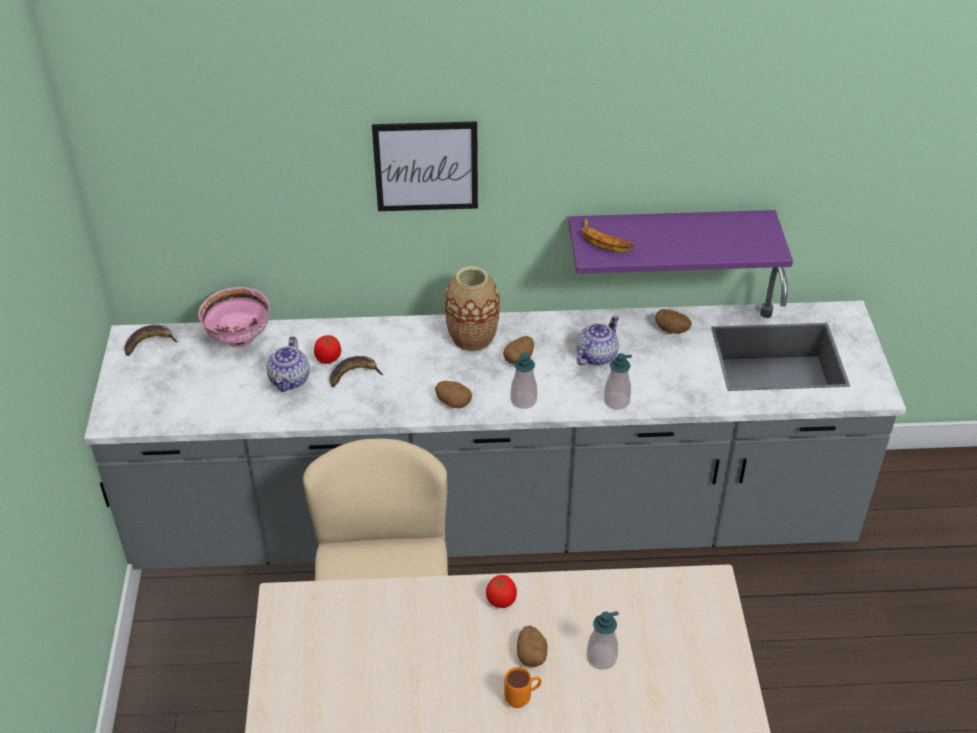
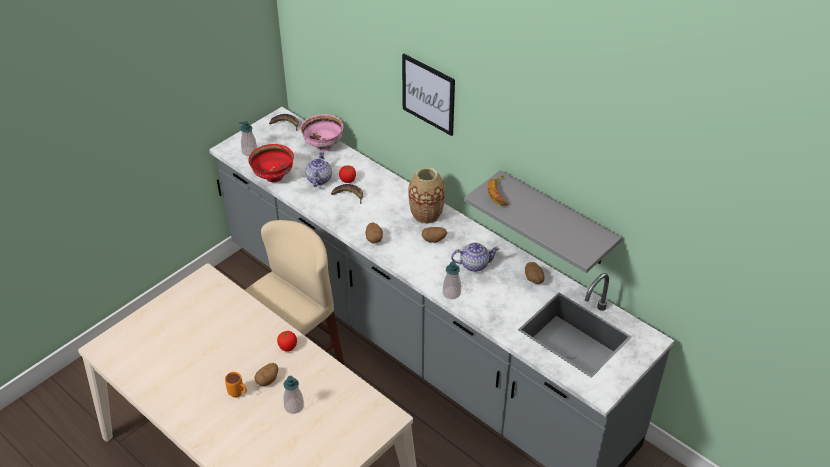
camera: 45 degrees right, 0 degrees up
(228, 415) = (273, 177): none -> red bowl
(290, 380) = (319, 179): teapot -> teapot turned 135 degrees clockwise
(523, 400) = (407, 260): soap dispenser -> soap dispenser (249, 151)
(669, 239) = (556, 219): purple shelf -> grey shelf

